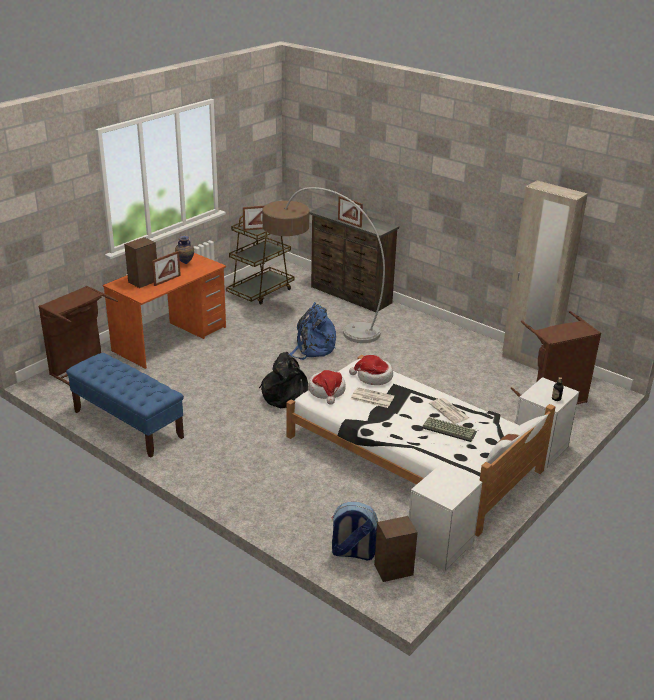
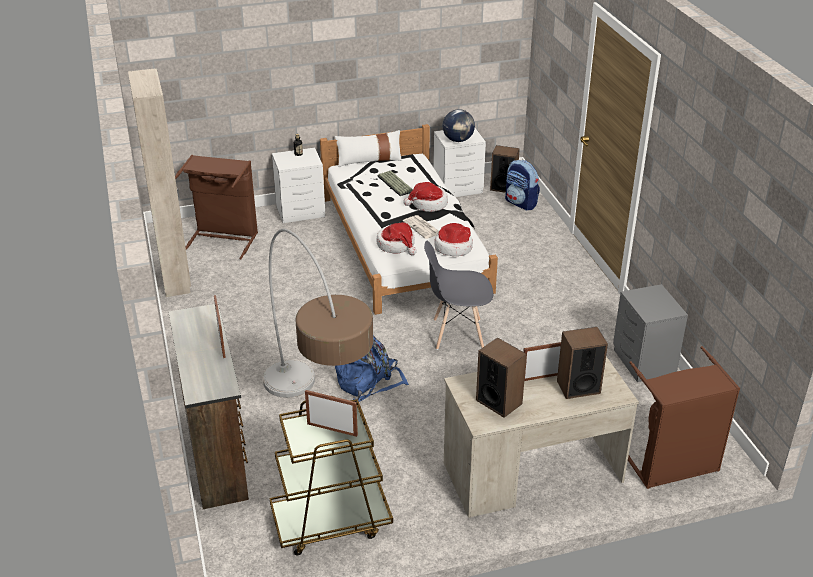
camera: 145 degrees left, 5 degrees up
(127, 424) = (643, 363): blue bench -> grey nightstand
(170, 339) = (532, 473): orange desk -> beige desk
(185, 264) = (499, 401): vase -> speaker
(286, 395) = (457, 334): black backpack -> grey chair
(393, 420) = (428, 204): none -> hat
(440, 478) = (458, 140): none -> globe
(449, 411) = (373, 196): newspaper -> none

